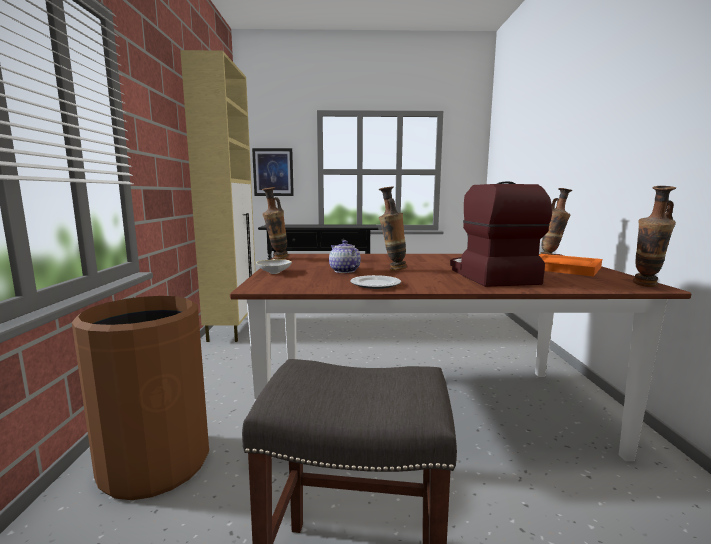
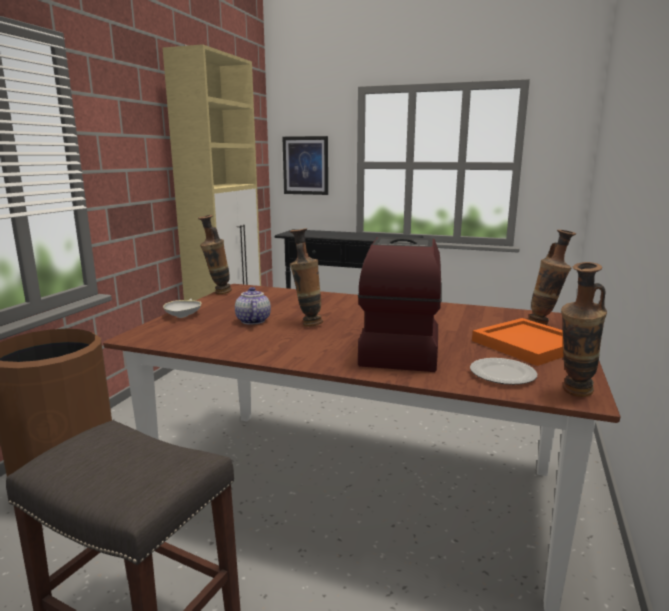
camera: 20 degrees right, 5 degrees up
(375, 284) = (248, 347): plate -> plate (502, 374)

